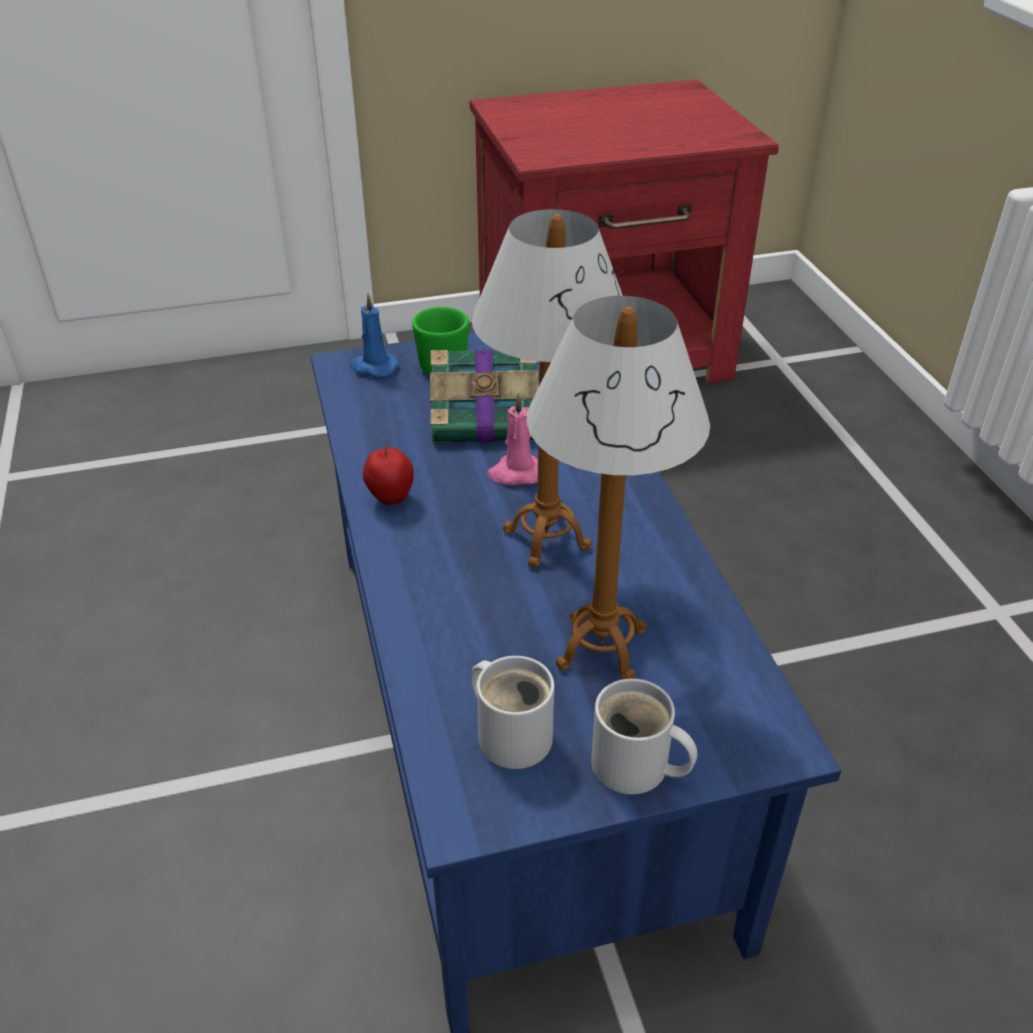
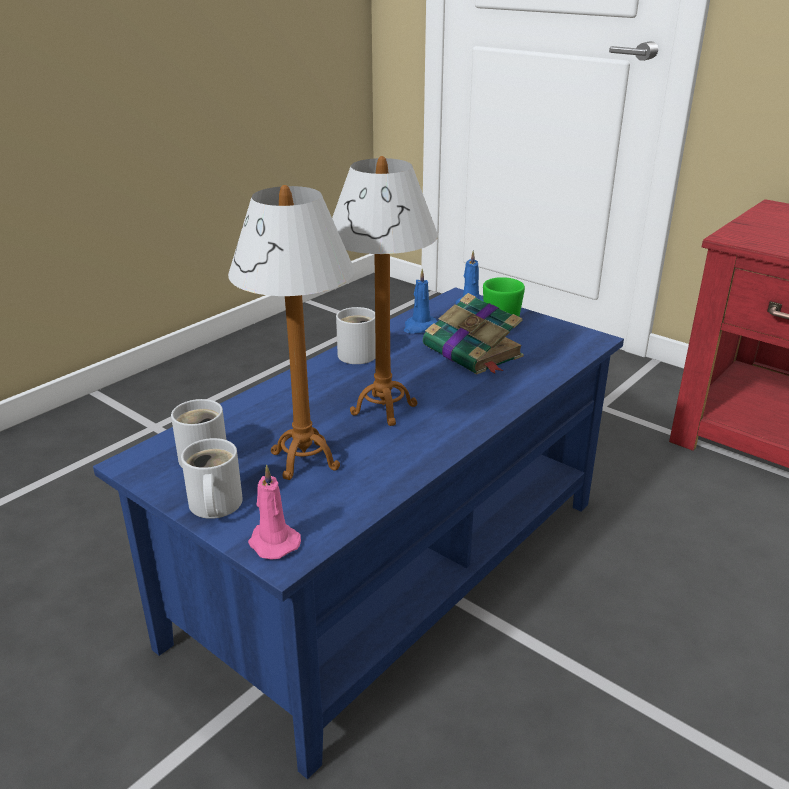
camera: 55 degrees right, 10 degrees down
(381, 425) = (419, 327): none -> blue candle
(390, 499) = (359, 353): apple -> white mug
(515, 473) = (432, 379): pink candle -> pink candle (272, 542)

